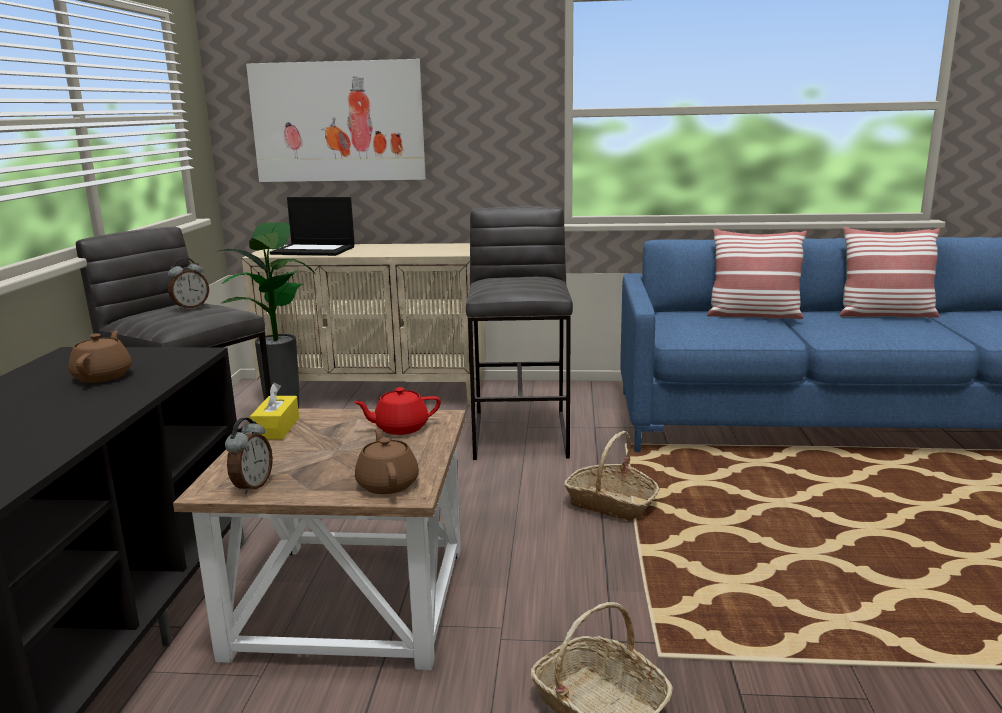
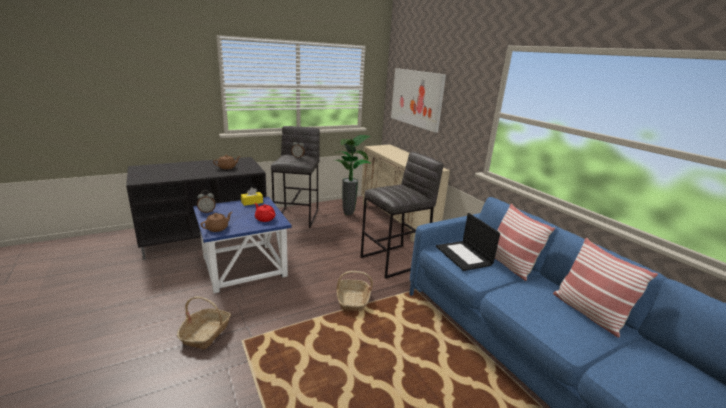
camera: 55 degrees right, 5 degrees up
(314, 250) = (389, 151): laptop -> laptop (464, 256)
(348, 599) = (245, 266): brown side table -> blue side table

